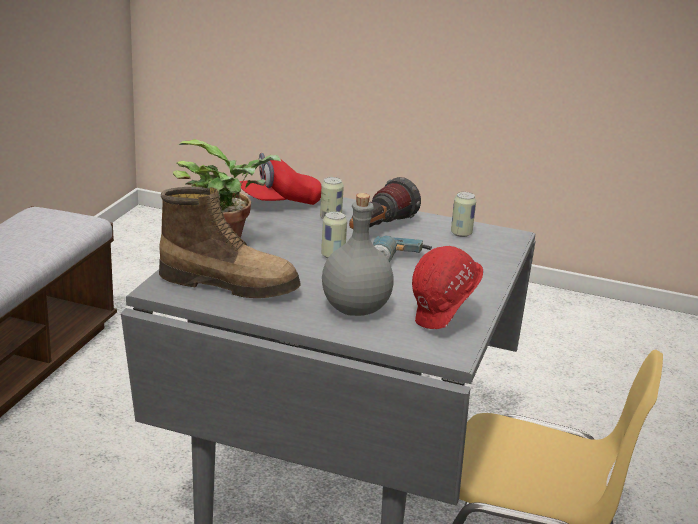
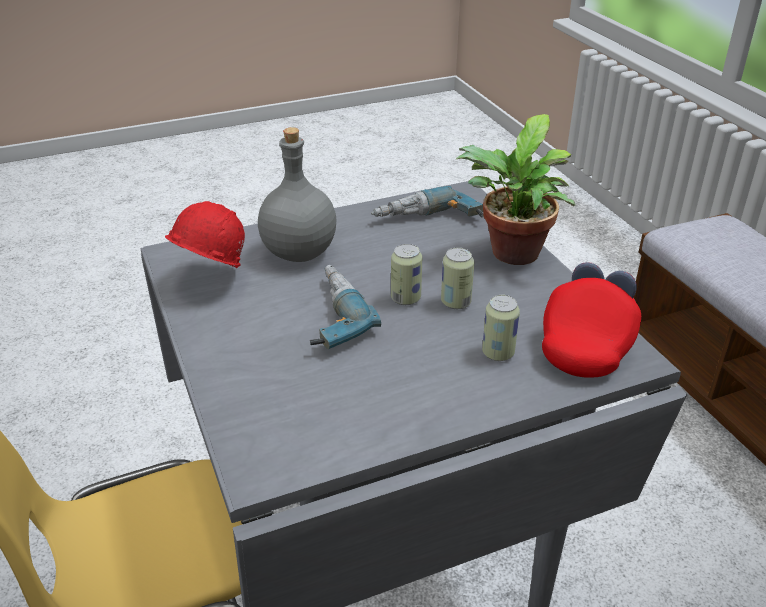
camera: 140 degrees right, 10 degrees up
(229, 284) = (428, 222): boot -> power drill
(378, 230) = (422, 367): flashlight -> none
(461, 233) = (326, 429): can -> can (455, 302)

